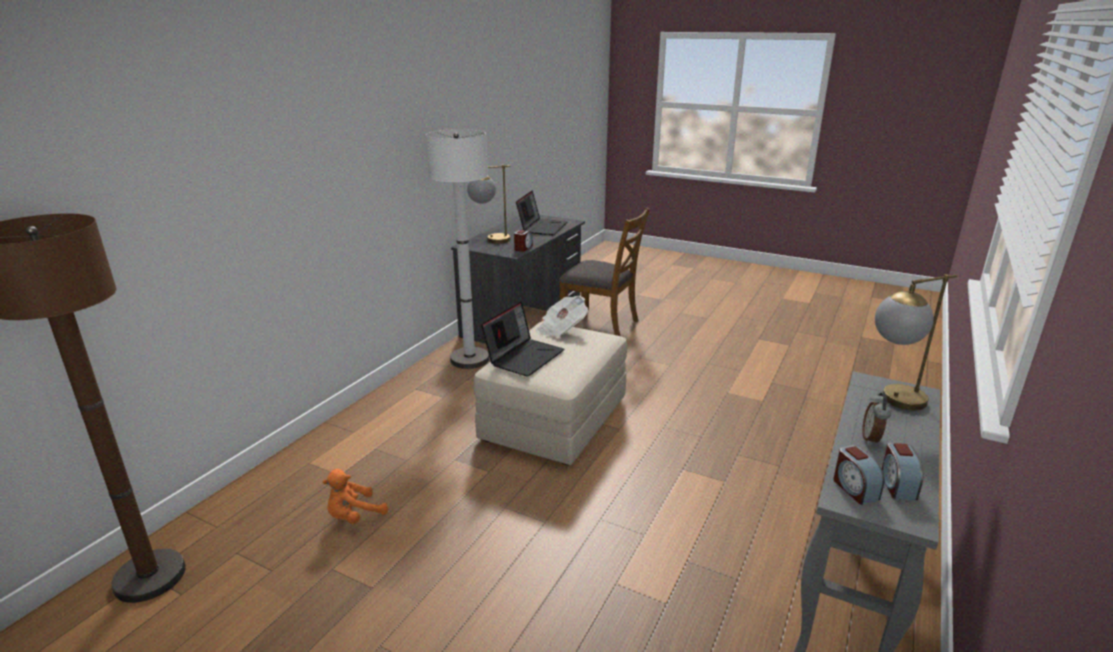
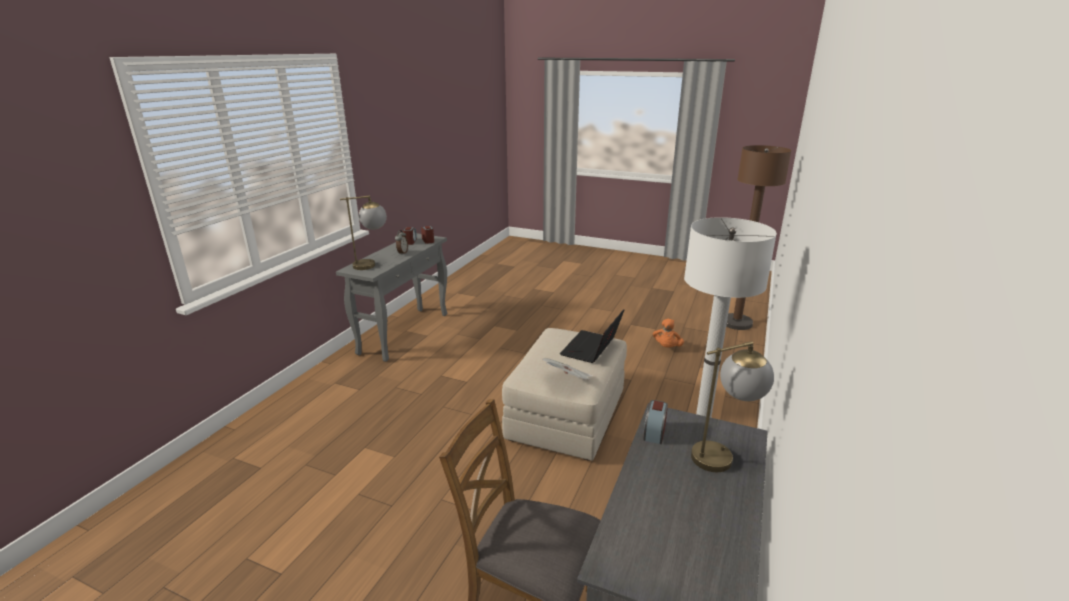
camera: 175 degrees right, 0 degrees up
(354, 516) = (666, 347): orange plush toy -> orange plush toy turned 150 degrees clockwise
(542, 227) = (661, 524): laptop -> none

